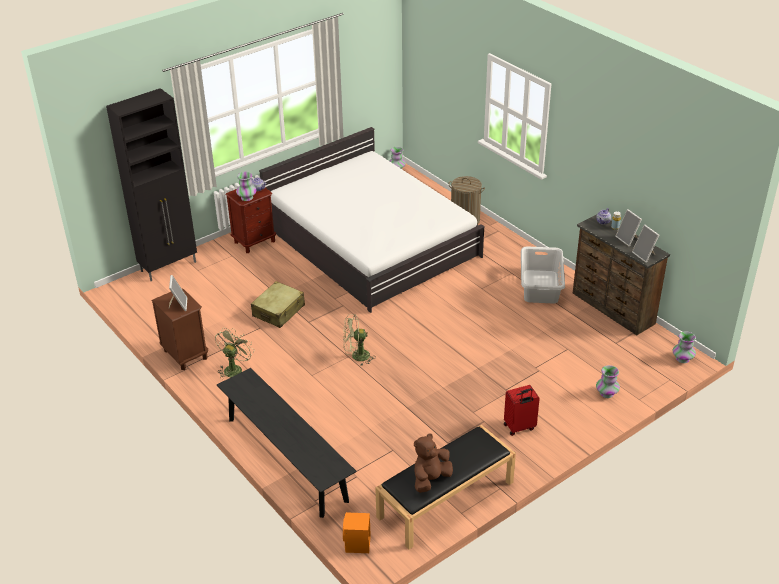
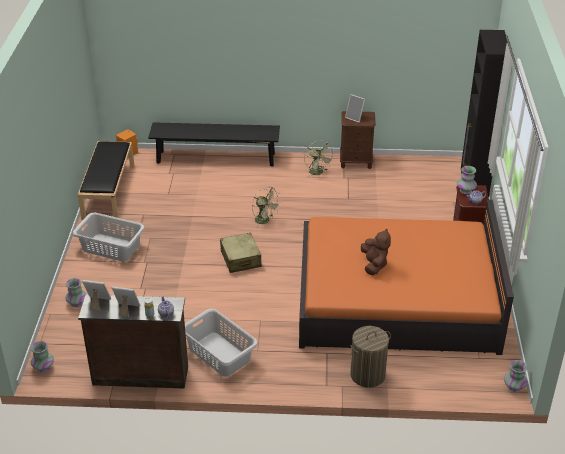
camera: 130 degrees right, 0 degrees up
(279, 311) = (357, 213): beige suitcase -> beige suitcase (240, 259)
(356, 357) = (265, 221): green fan -> green fan turned 105 degrees clockwise
(371, 242) = (397, 299): white bed -> orange bed
(430, 479) = (105, 154): brown plush toy -> brown plush toy (374, 265)
(519, 427) = (111, 247): red suitcase -> grey laundry basket

